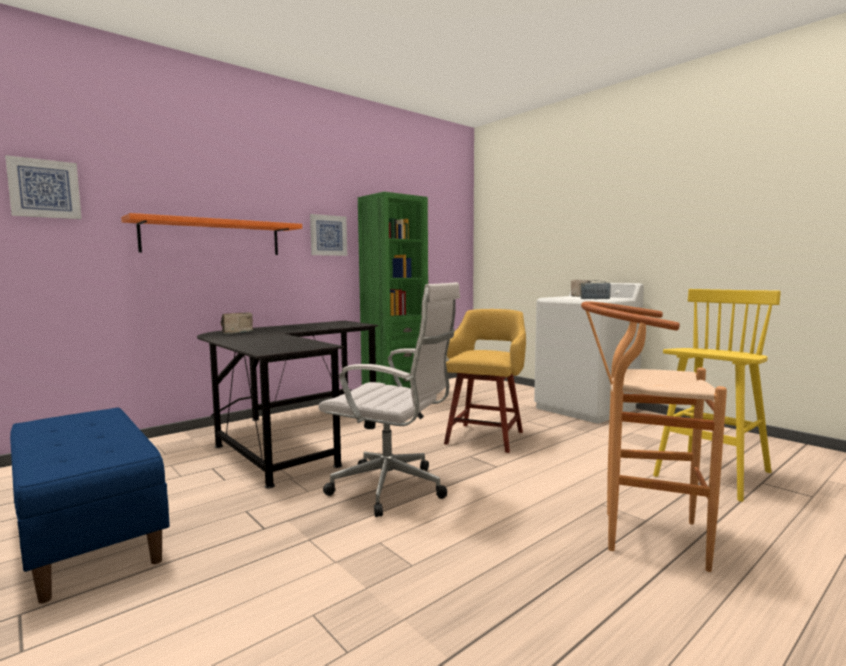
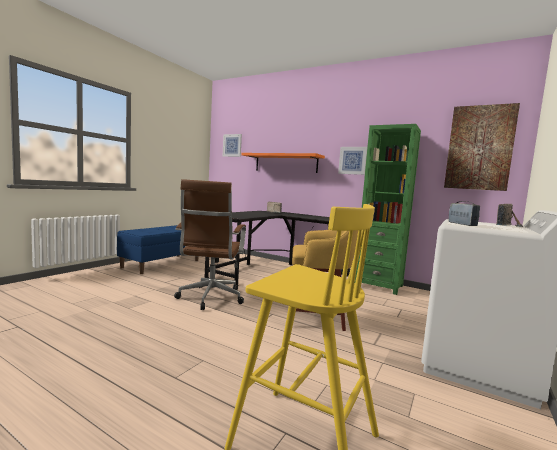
camera: 70 degrees right, 0 degrees up
(394, 489) = (210, 298): white office chair -> brown office chair
(443, 225) = (479, 148): none -> picture
(641, 536) = (150, 372): brown stool -> none

